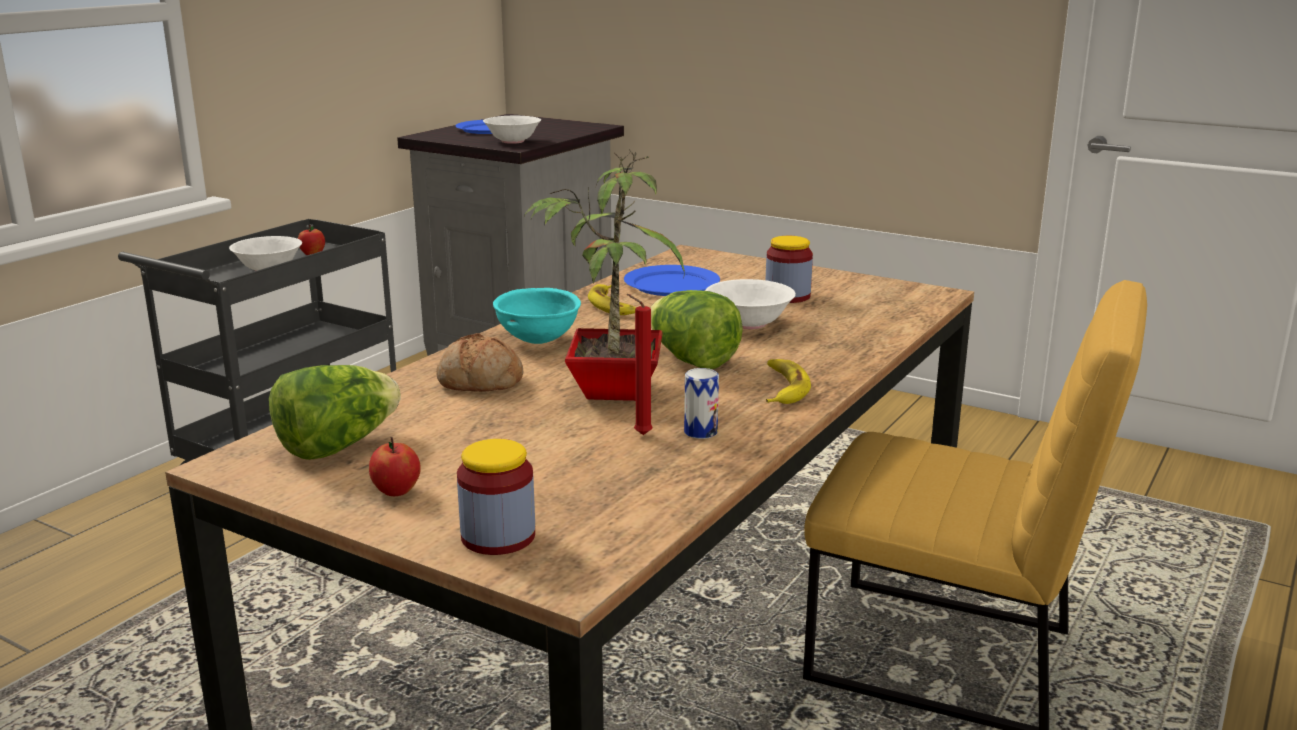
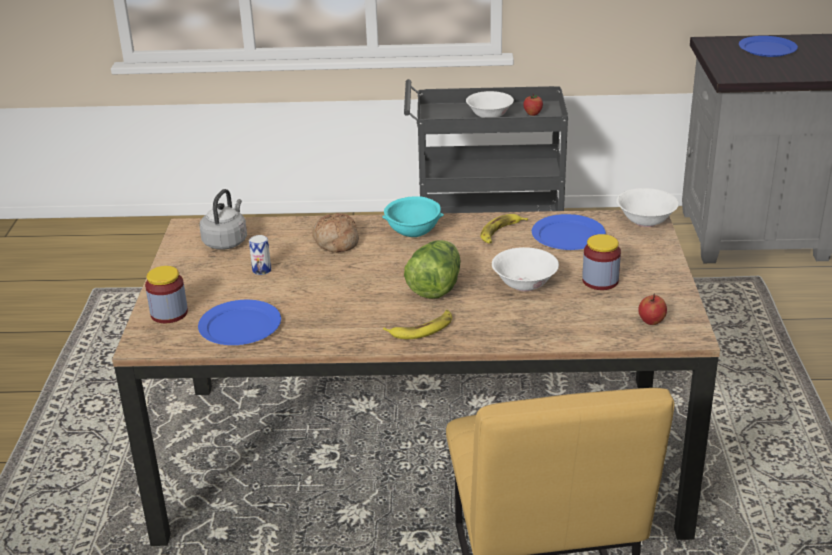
camera: 60 degrees right, 10 degrees up
(337, 446) = (226, 241): lettuce -> grey kettle
(396, 491) = (193, 273): apple -> apple (651, 321)
(513, 141) = (745, 69): white bowl -> white bowl (645, 221)
(610, 390) = (362, 280): potted plant -> none
(624, 490) = (240, 327): none -> blue plate
(640, 435) = (310, 308): red candle -> none
(700, 432) = (330, 324): can -> can (261, 270)

